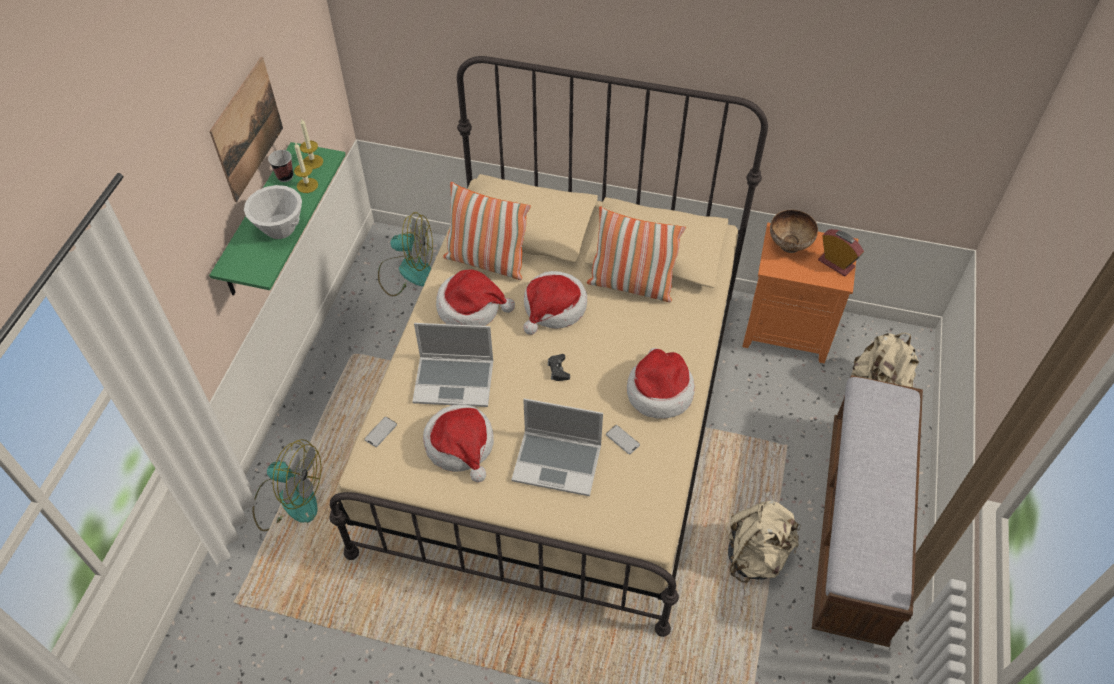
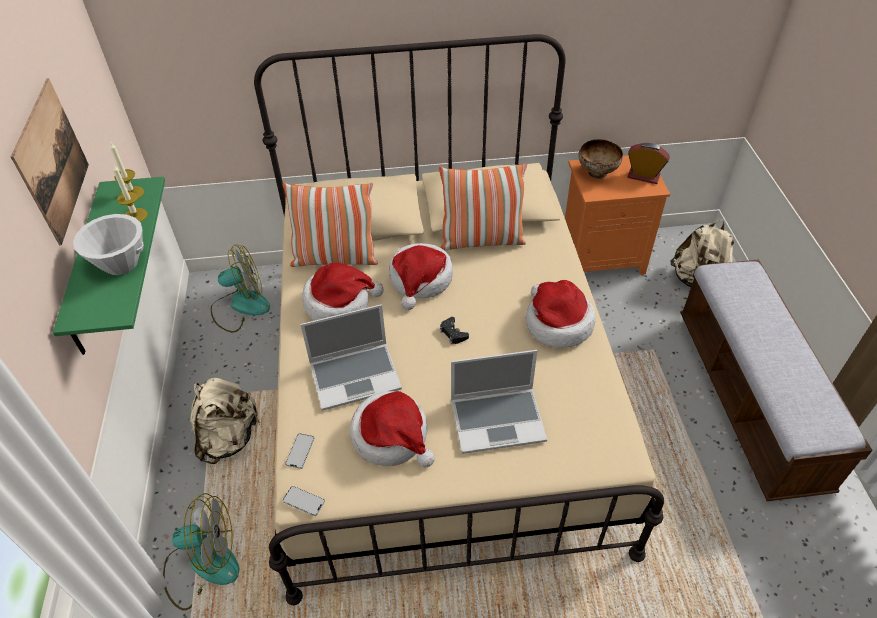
camera: 20 degrees left, 5 degrees down
(285, 176) = (106, 214): cup -> none
(622, 440) = (548, 377): phone -> phone (304, 501)
(756, 556) = (681, 454): beige backpack -> beige backpack (229, 437)

